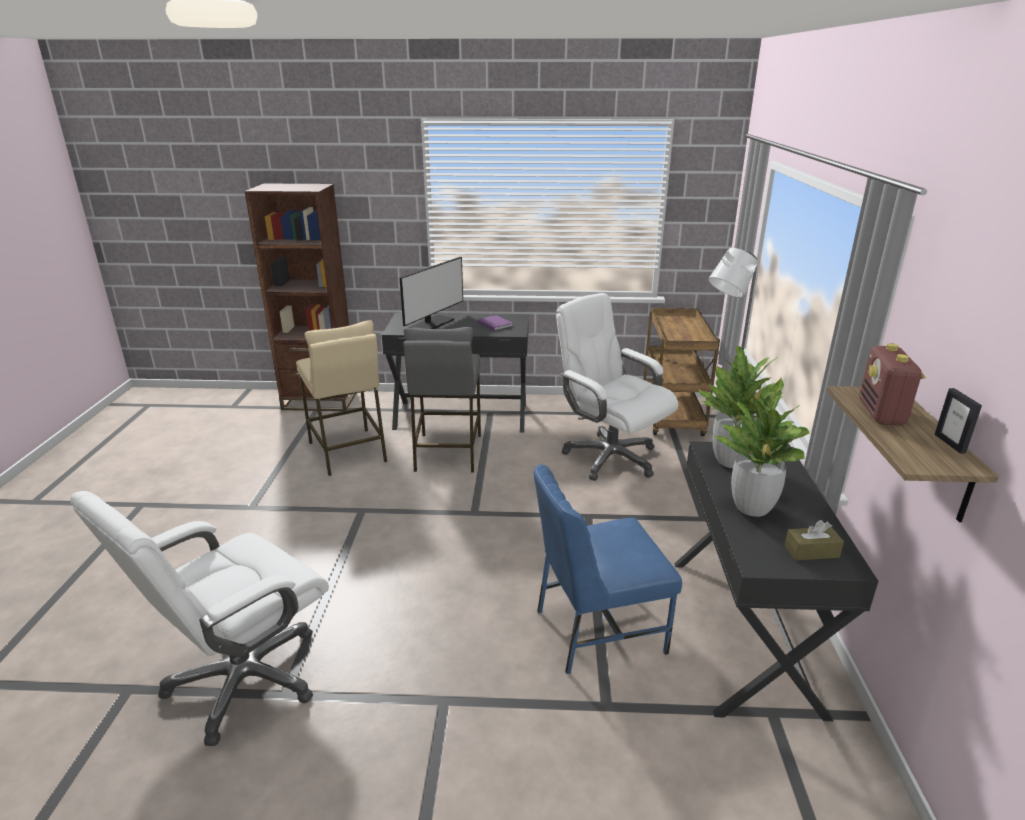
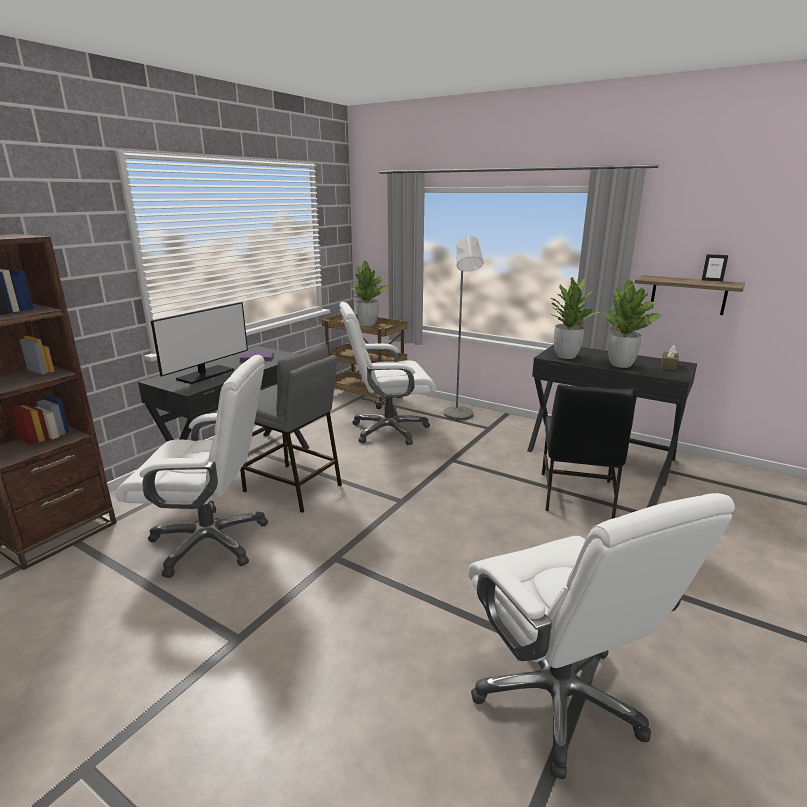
camera: 60 degrees left, 5 degrees down
(347, 452) = (211, 541): beige stool -> white office chair
(431, 324) = (205, 375): monitor -> monitor turned 60 degrees clockwise
(596, 630) = (577, 496): blue chair -> black chair
(690, 330) = (368, 324): none -> potted plant
(881, 414) = (675, 280): radio -> none

